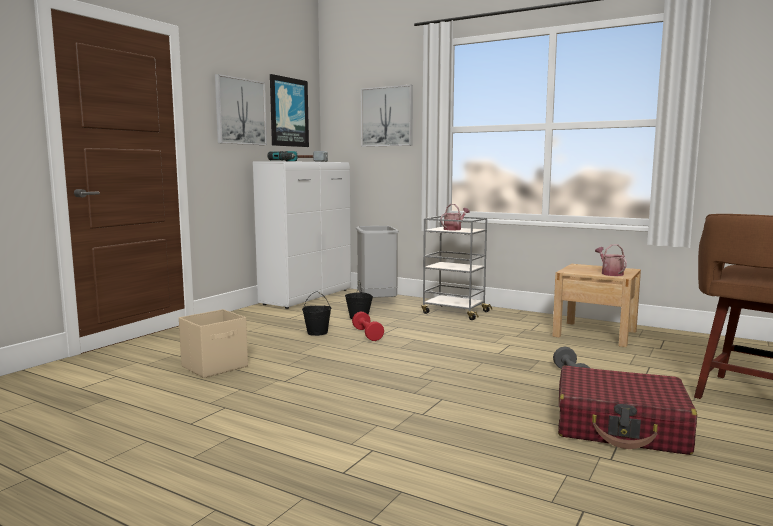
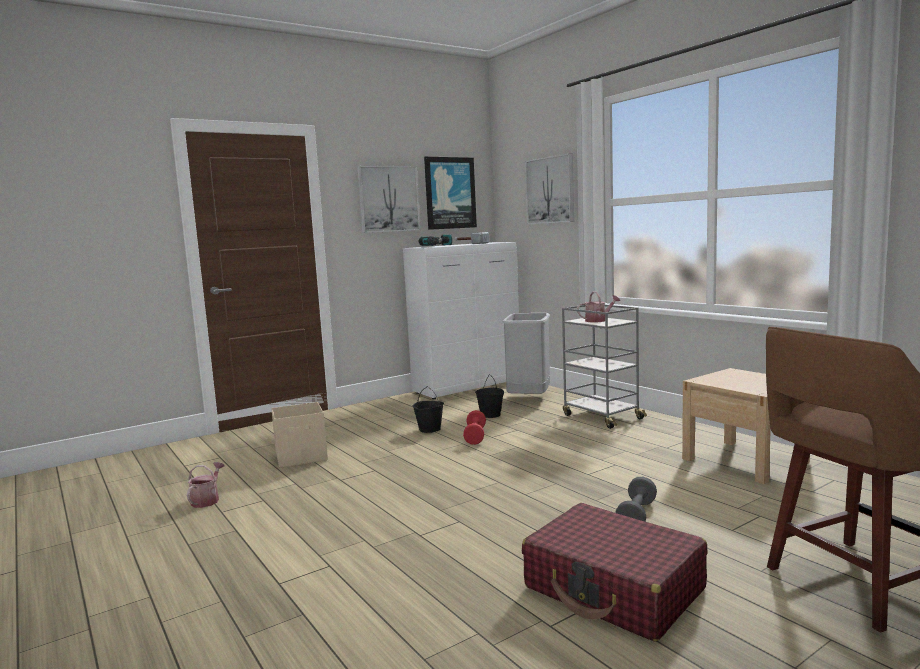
camera: 25 degrees right, 0 degrees up
(610, 273) = (753, 386): watering can -> watering can (207, 500)

